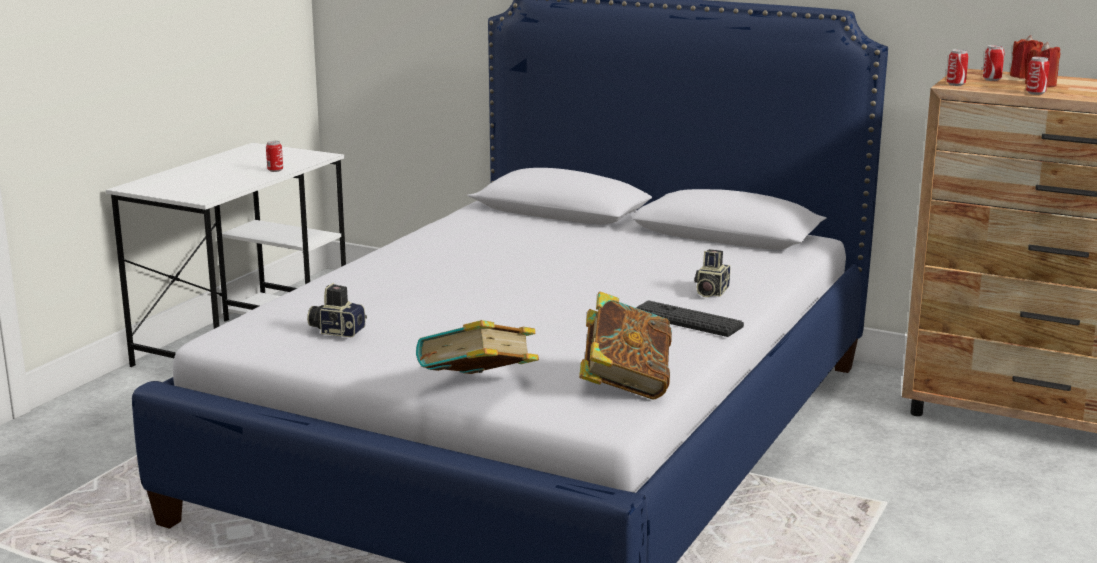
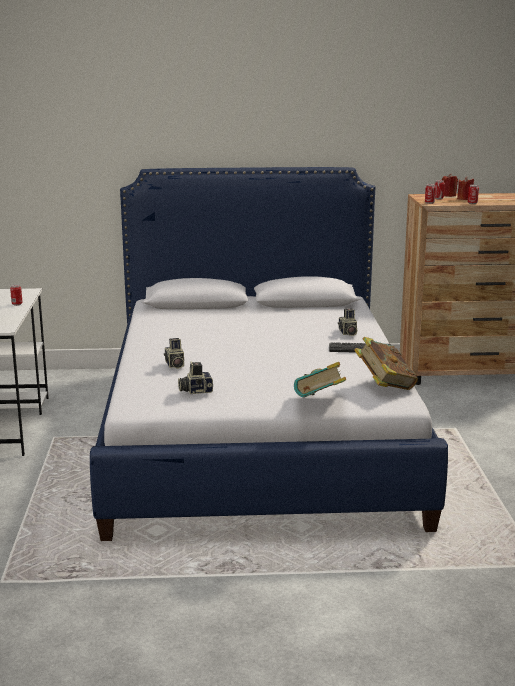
camera: 30 degrees left, 0 degrees up
(374, 290) = (174, 365): none -> camera

